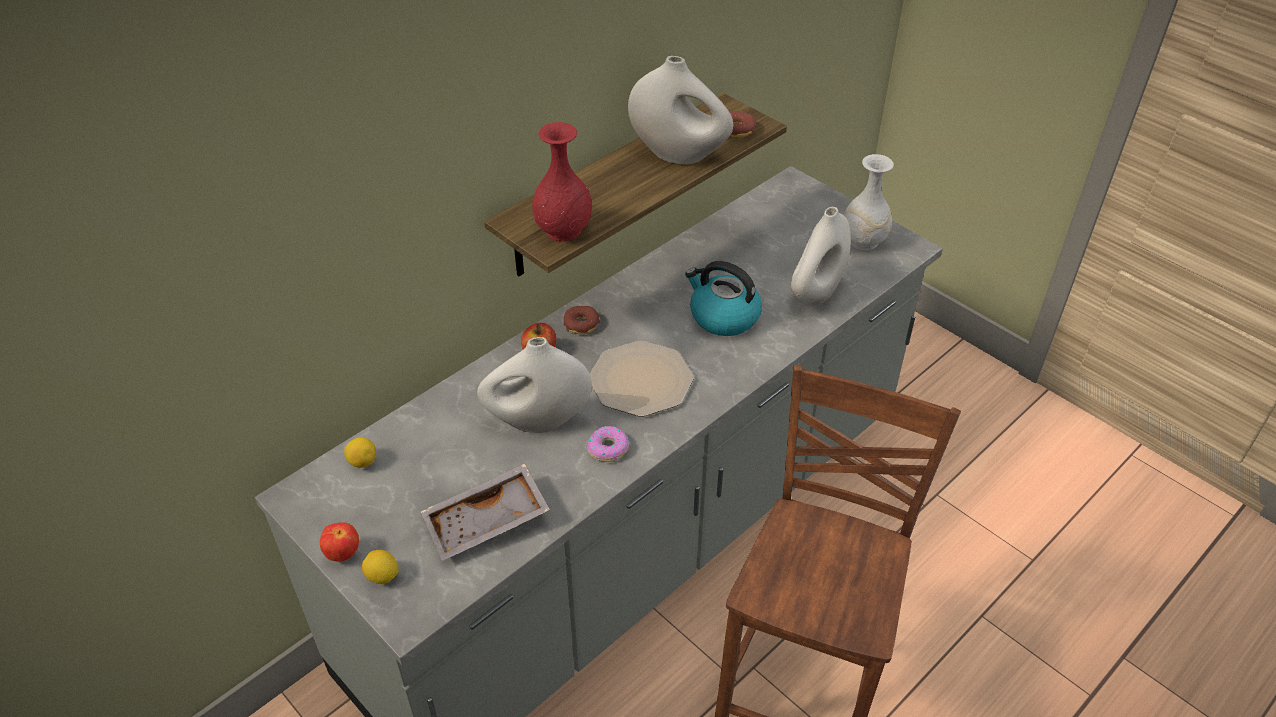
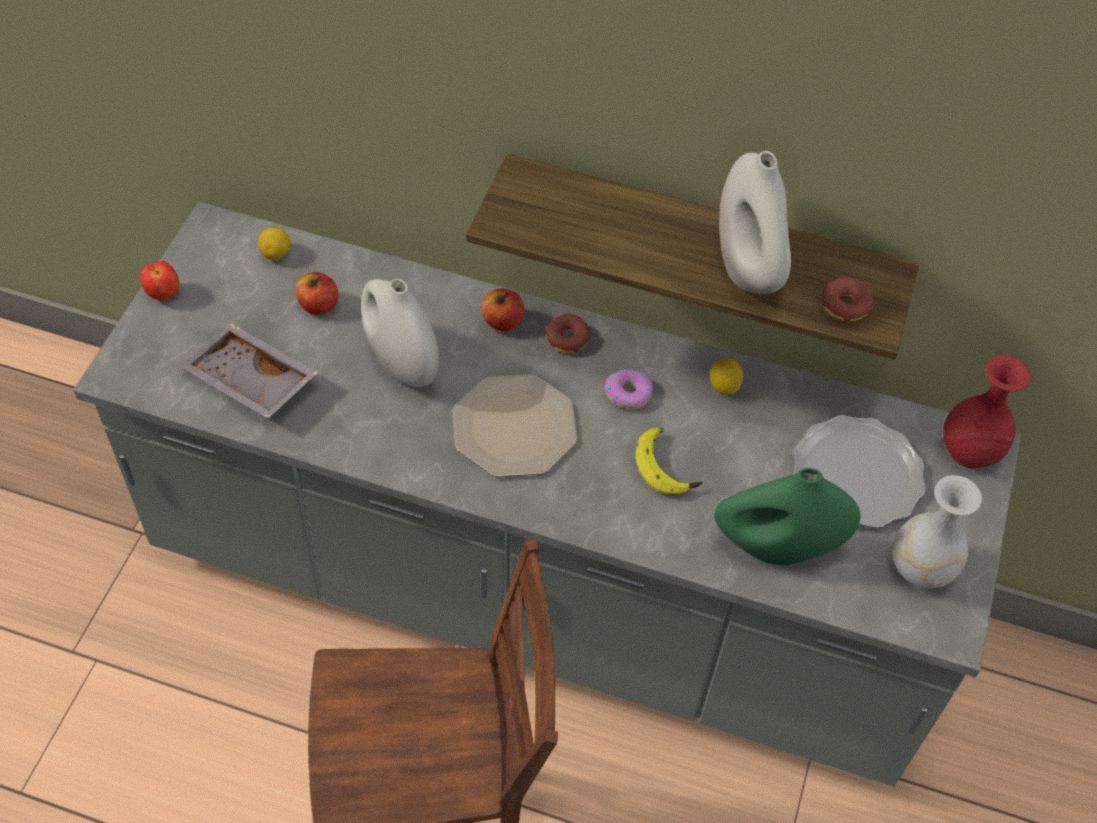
camera: 60 degrees right, 10 degrees up
(382, 576) = (152, 334): lemon -> lemon (724, 386)
(440, 452) = (318, 305): none -> apple
(564, 231) = (532, 223): red vase -> red vase (969, 452)
(608, 448) = (398, 438): donut -> donut (628, 393)
(723, 317) = (667, 465): kettle -> banana
(781, 238) = (857, 474): none -> plate
(816, 293) = (776, 548): white vase -> green vase

